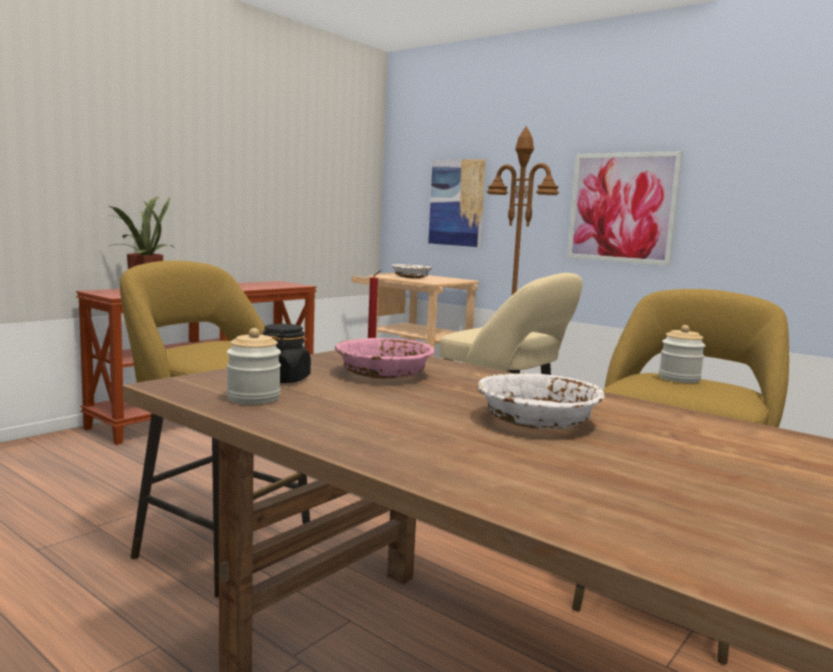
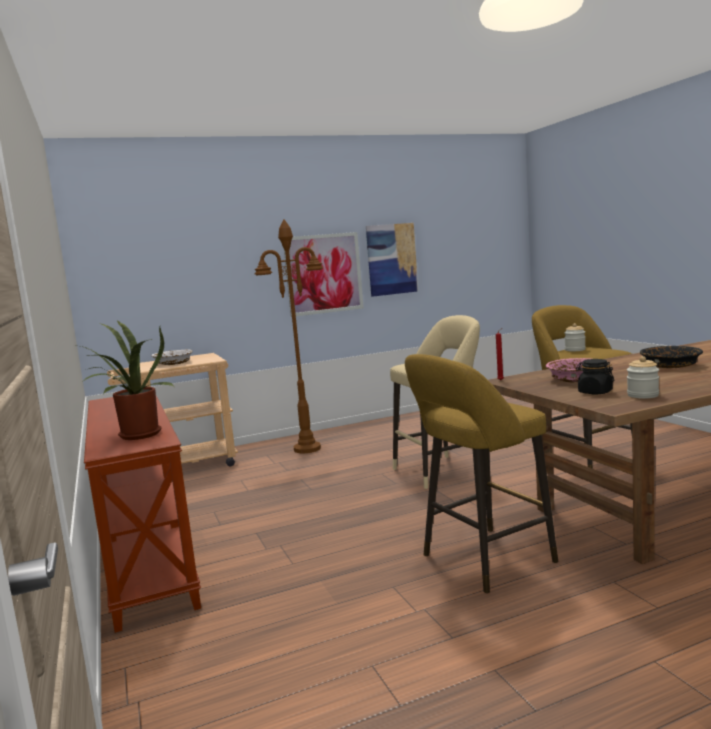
camera: 60 degrees left, 0 degrees up
(457, 203) = (173, 287): picture -> picture (391, 259)
(537, 420) = (670, 365): white bowl -> black bowl

